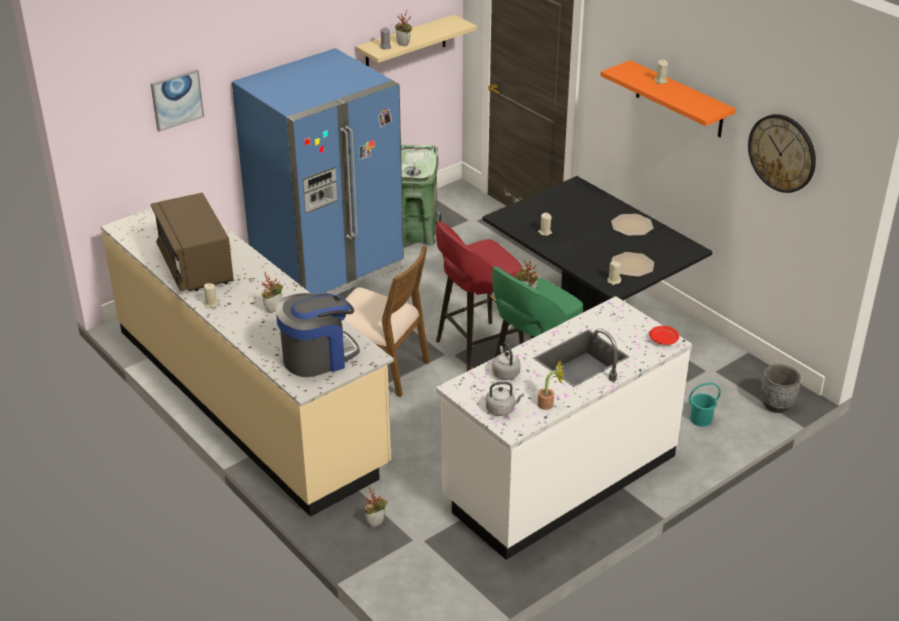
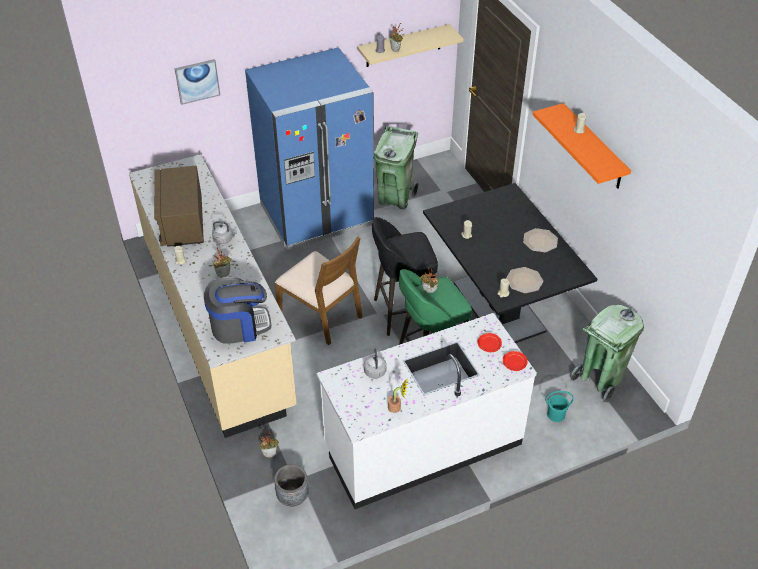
camera: 15 degrees right, 10 degrees up
(477, 349) = (403, 312): red stool -> black stool
(502, 409) = (358, 405): grey kettle -> grey kettle (224, 239)
(626, 327) = (489, 345): none -> red plate
(734, 376) = (599, 379): none -> green trash can
(776, 404) = (623, 413): grey planter -> grey planter (292, 496)
(782, 153) = (659, 219): wall clock -> none

